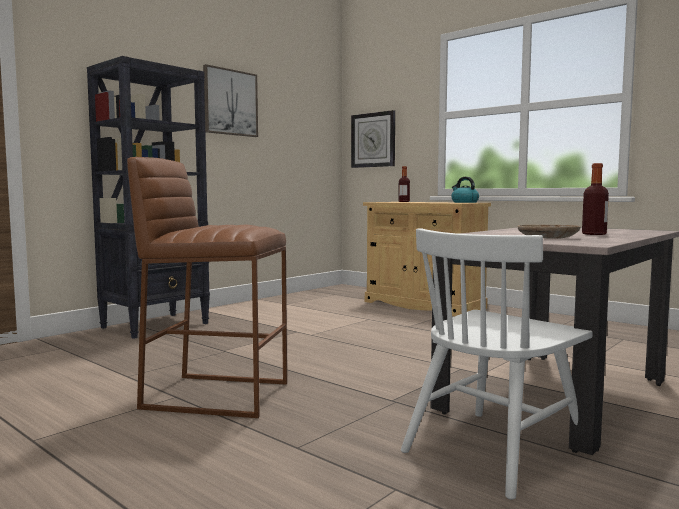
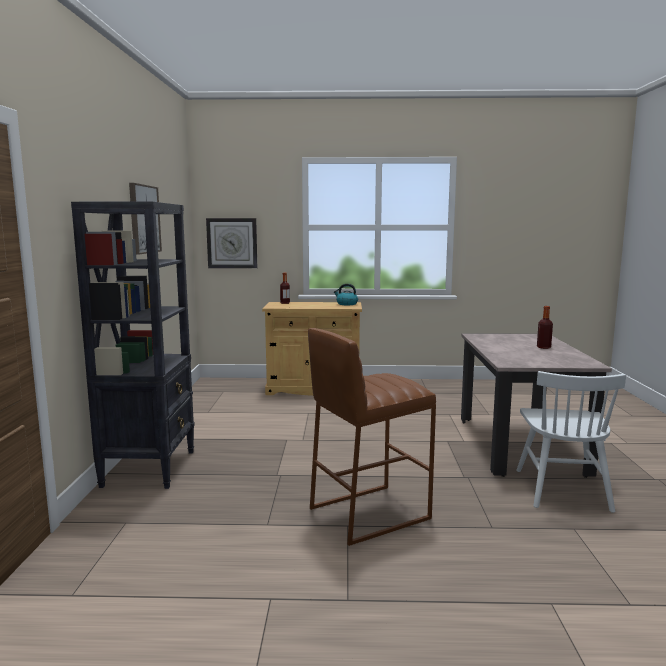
camera: 40 degrees left, 5 degrees up
(547, 237) = (549, 358): beige plate -> none

